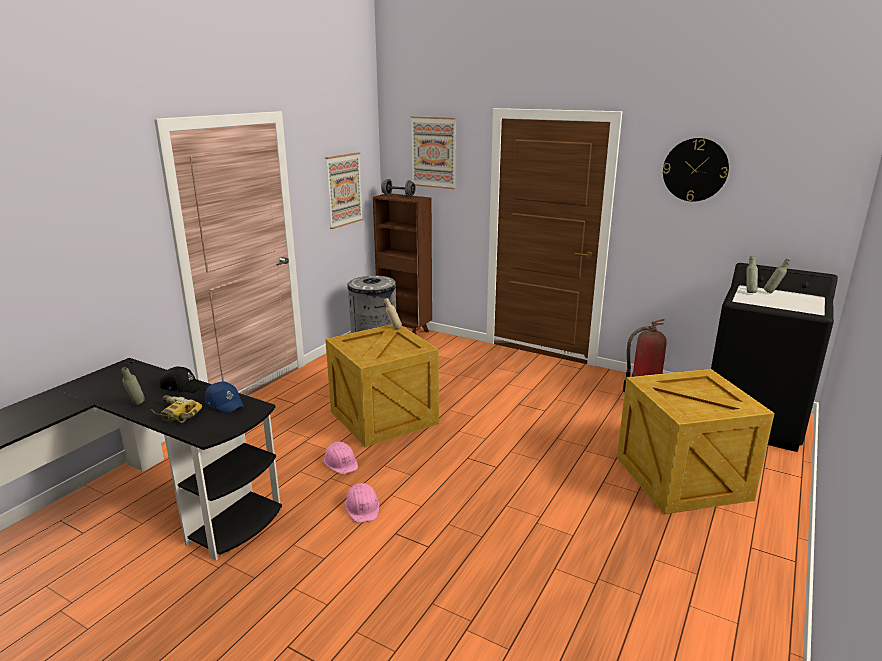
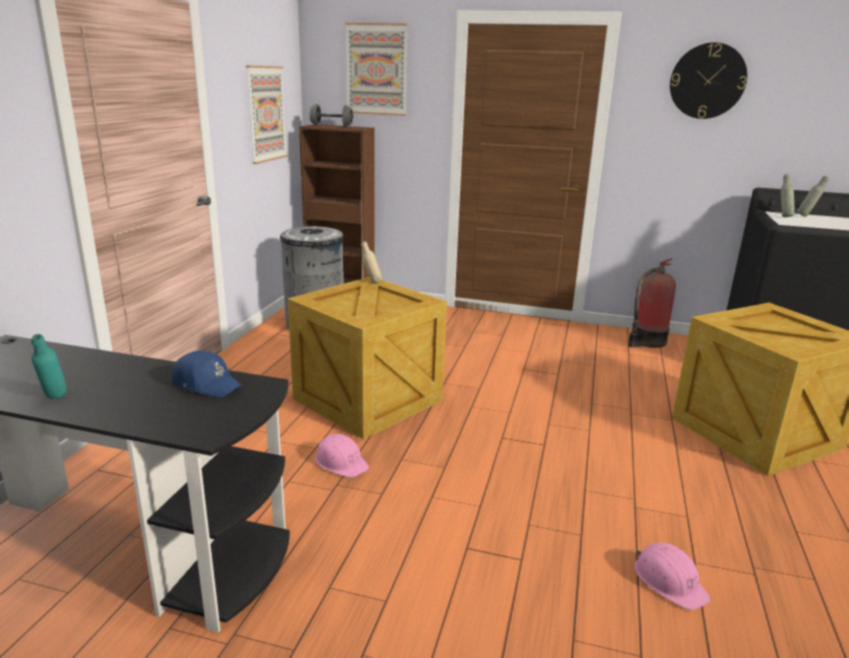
camera: 15 degrees left, 0 degrees up
(136, 405) = (55, 400): grey bottle -> turquoise bottle
(174, 414) = (131, 407): power drill -> none
(182, 386) = (120, 367): black cap -> none
(362, 507) = (402, 518): pink hard hat -> pink hard hat (669, 581)

